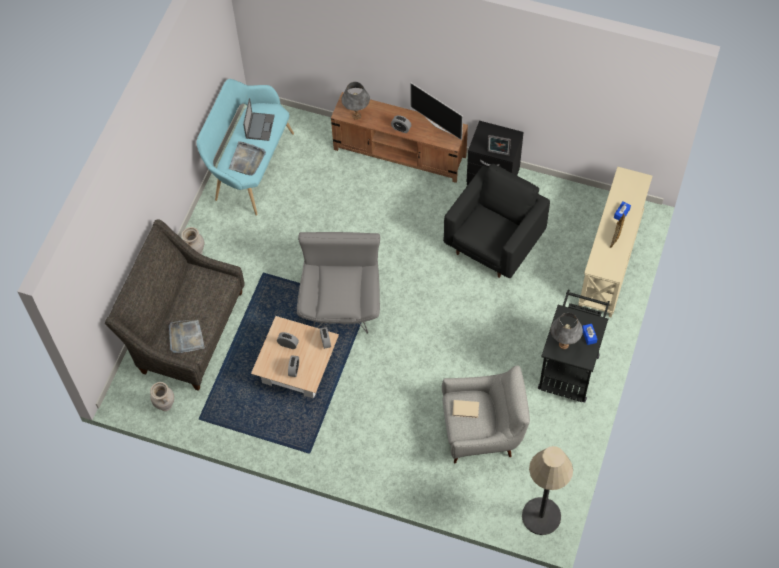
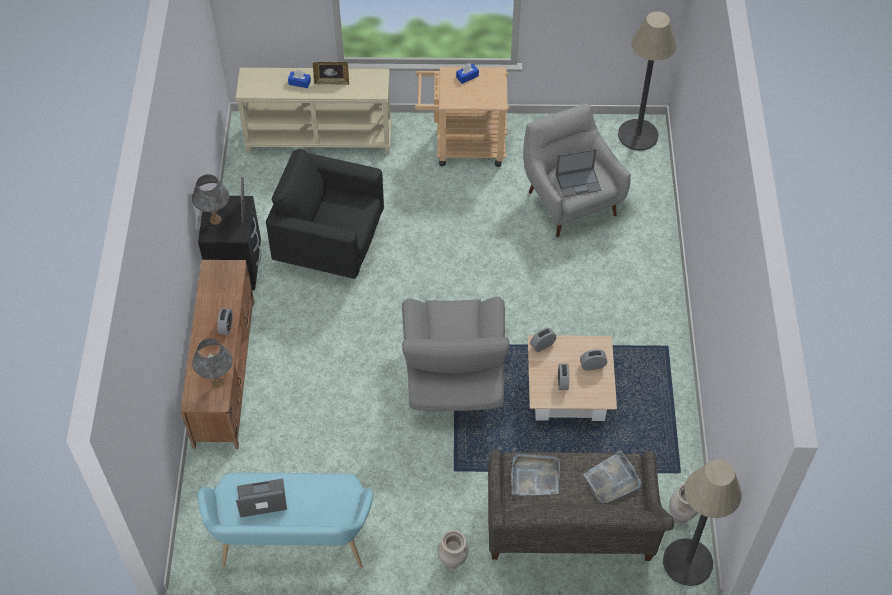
camera: 110 degrees left, 5 degrees down
(130, 397) = (687, 562): none -> floor lamp
(247, 160) = (323, 495): grey tray -> grey tray (535, 476)
(342, 295) = (454, 374): grey armchair -> grey armchair turned 75 degrees counterclockwise
(437, 124) = (209, 290): television -> none
(466, 410) = (578, 182): beige book -> laptop
(563, 344) = (486, 94): grey table lamp -> grey table lamp (215, 220)
(570, 366) = (463, 146): black cart -> beige cart

